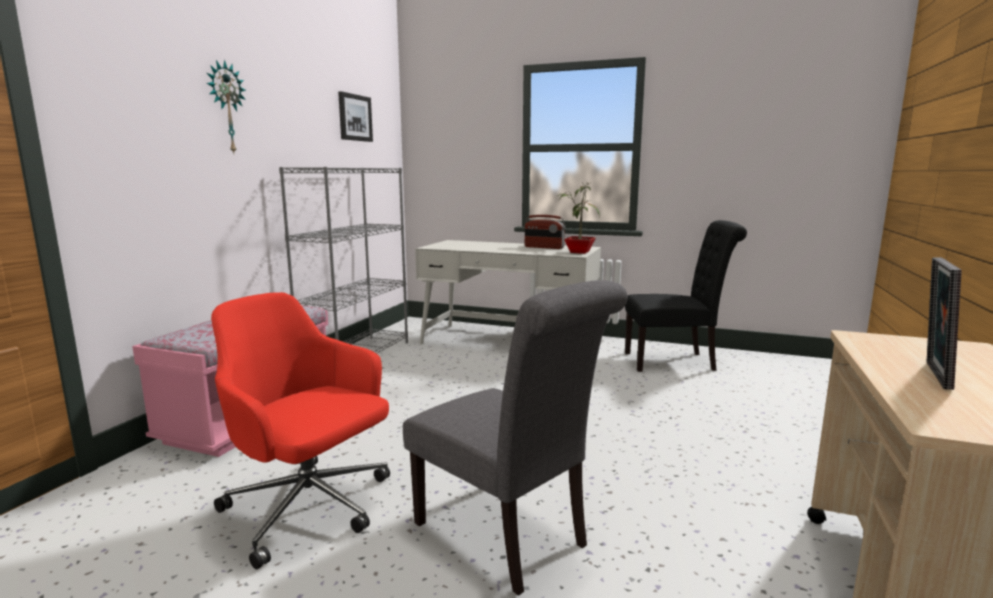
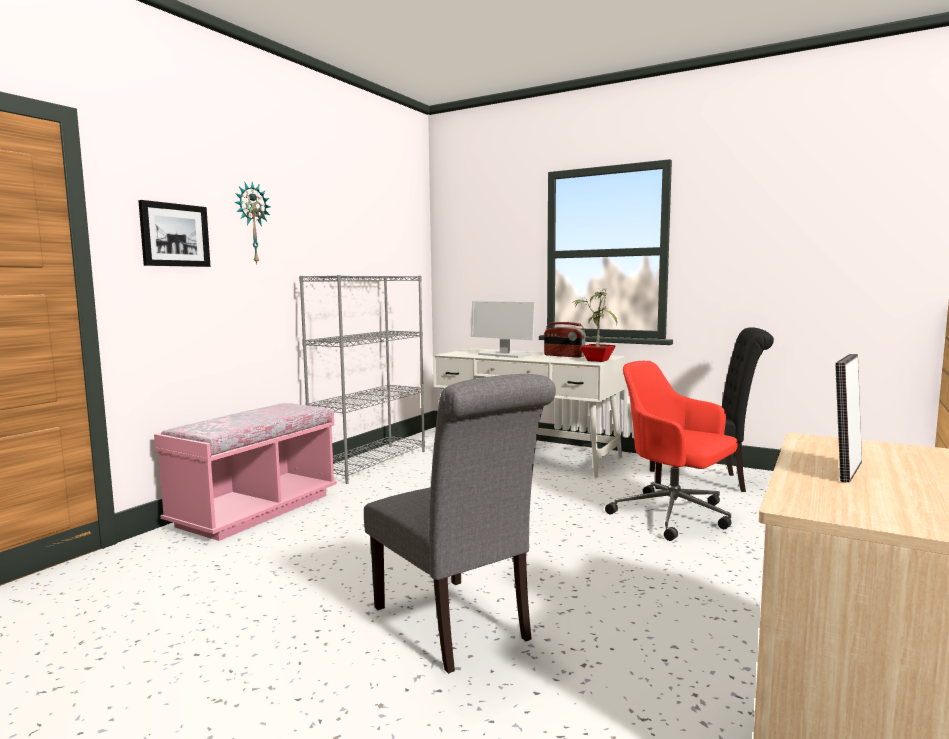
camera: 10 degrees right, 5 degrees down
(310, 508) = (285, 587): red office chair -> red office chair (674, 516)
(354, 117) = (379, 228): picture -> picture (174, 235)
(485, 247) = (503, 355): none -> monitor

